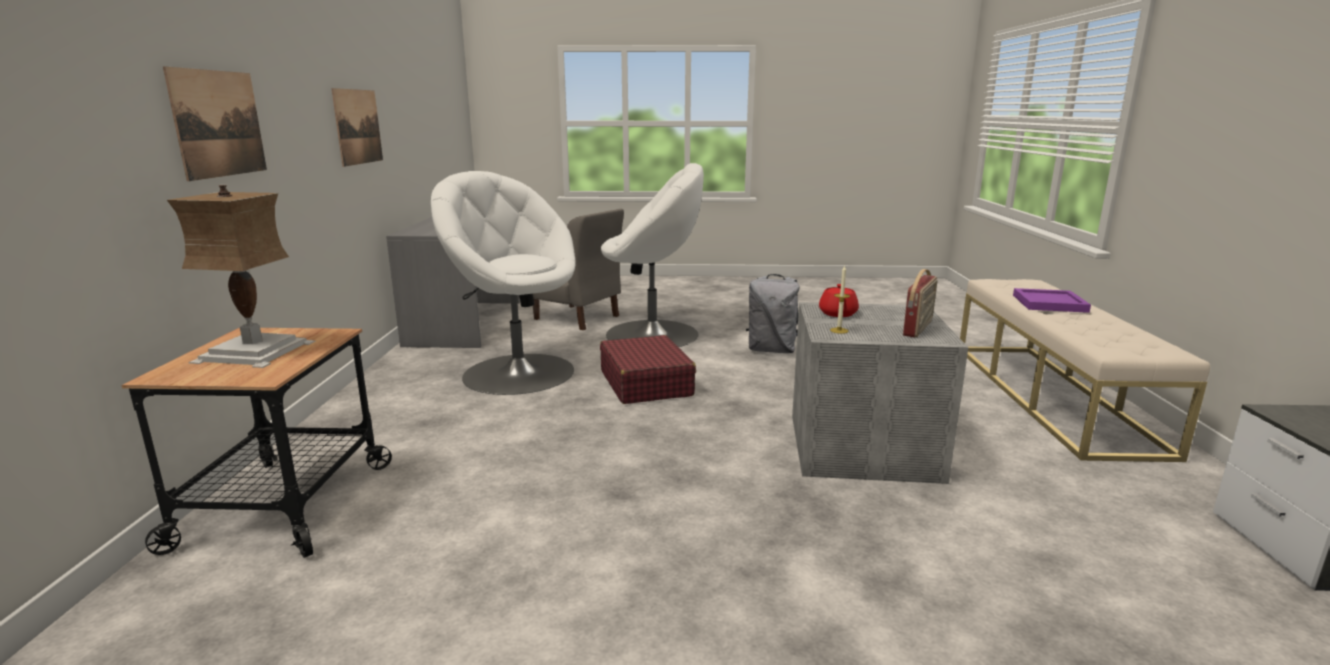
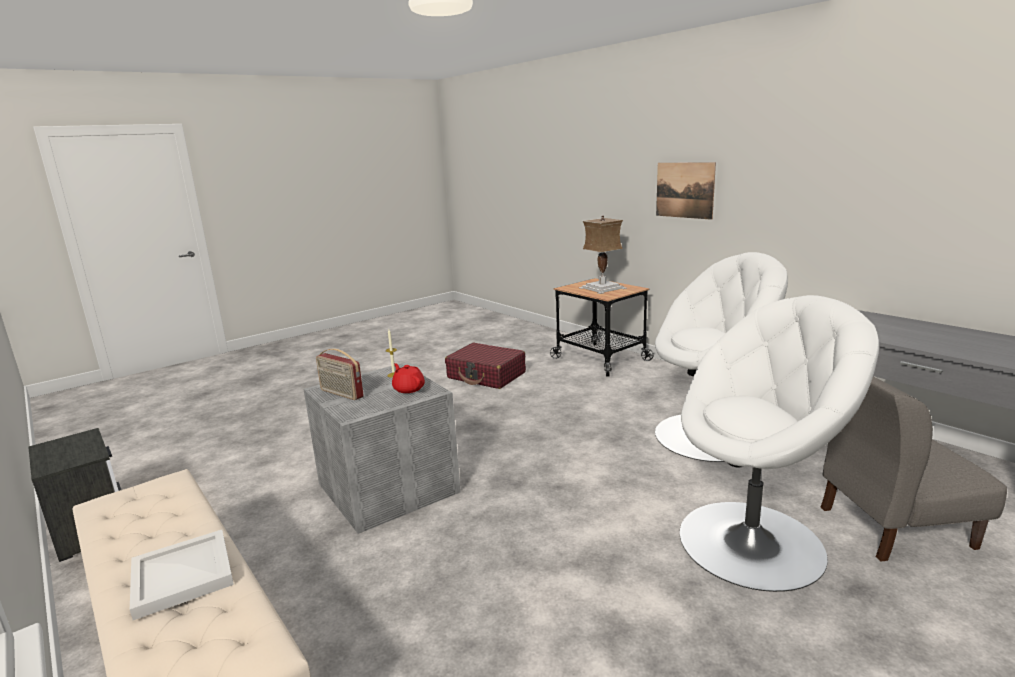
camera: 140 degrees right, 0 degrees up
(358, 126) = (854, 203): picture -> none
(646, 383) = (609, 470): red suitcase -> red suitcase (486, 375)
(654, 334) = (753, 542): white armchair -> white armchair turned 150 degrees counterclockwise
(772, 350) = (591, 587): grey backpack -> none
(918, 328) = (341, 394): radio -> radio turned 45 degrees counterclockwise
(1050, 303) = (181, 577): purple tray -> white tray

